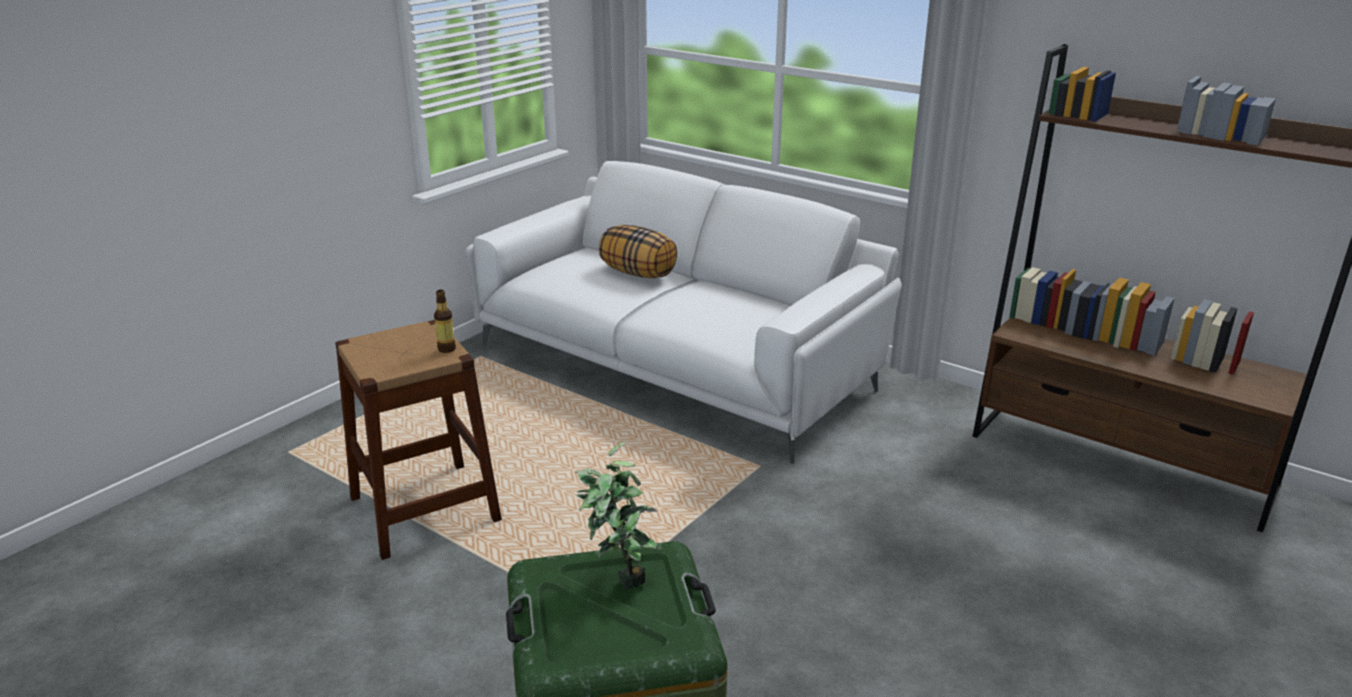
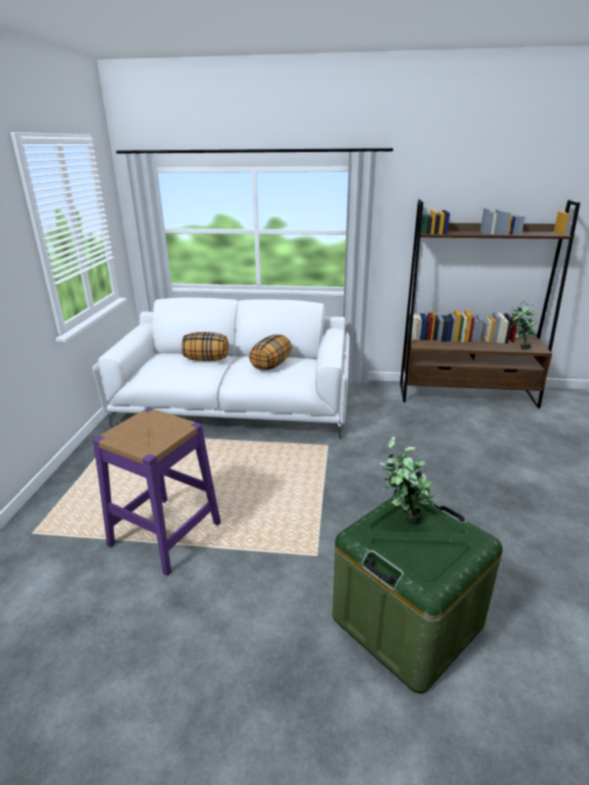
camera: 30 degrees left, 0 degrees up
(424, 509) = (165, 534): brown stool -> purple stool
(446, 349) = (178, 423): bottle -> none
(722, 306) = (271, 365): none -> pillow
(1228, 386) = (518, 347): none -> potted plant

